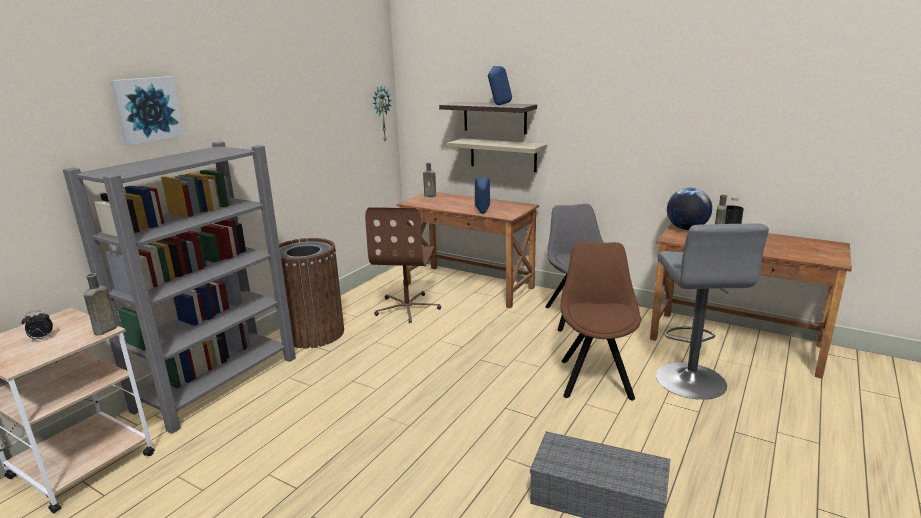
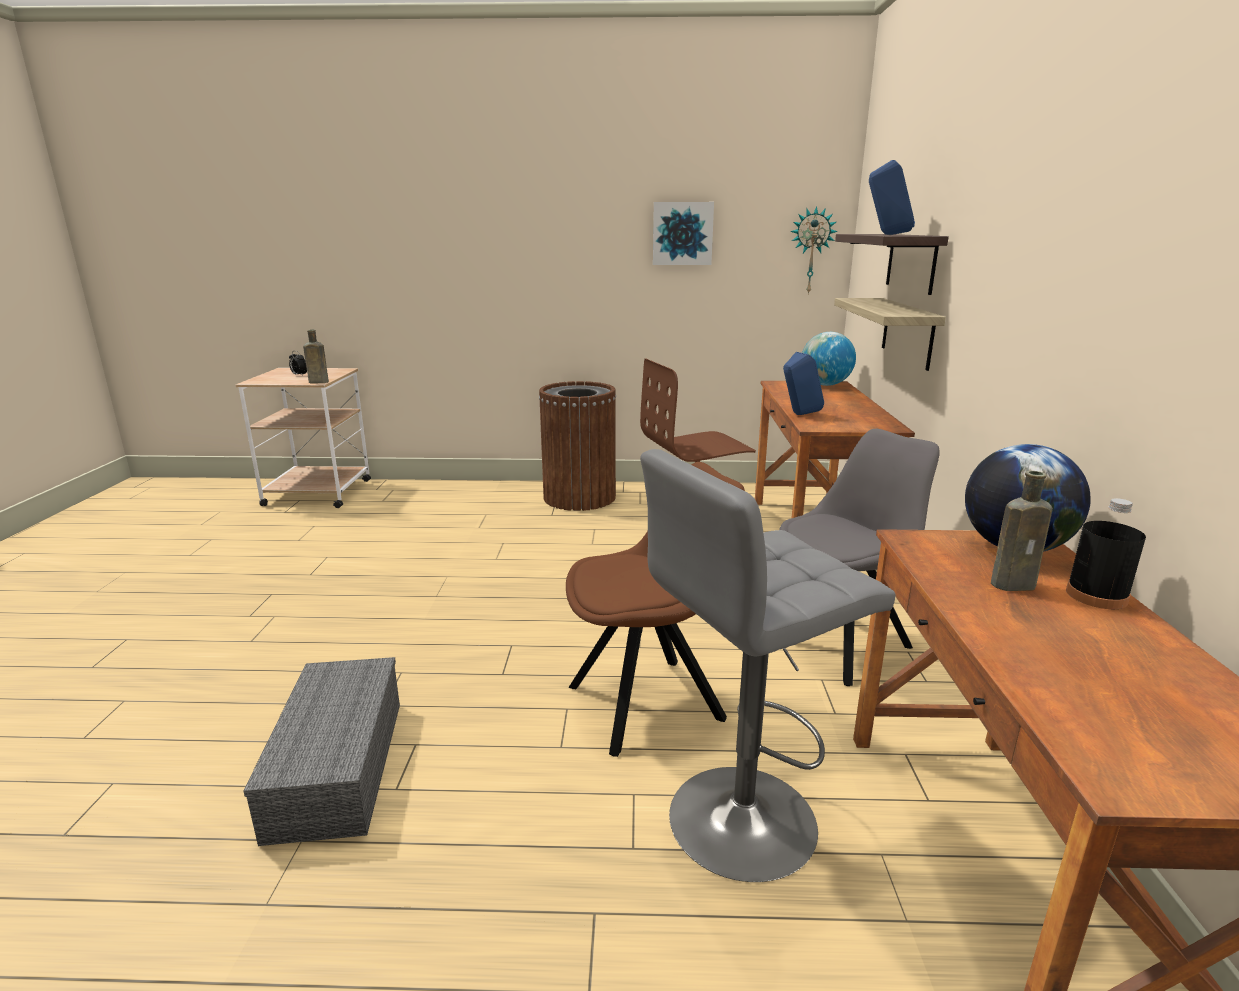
camera: 60 degrees right, 0 degrees up
(147, 109) = (451, 202): picture -> picture (682, 233)
(218, 383) = (455, 492): grey bookcase -> none
(431, 196) = (825, 385): brown bottle -> globe

